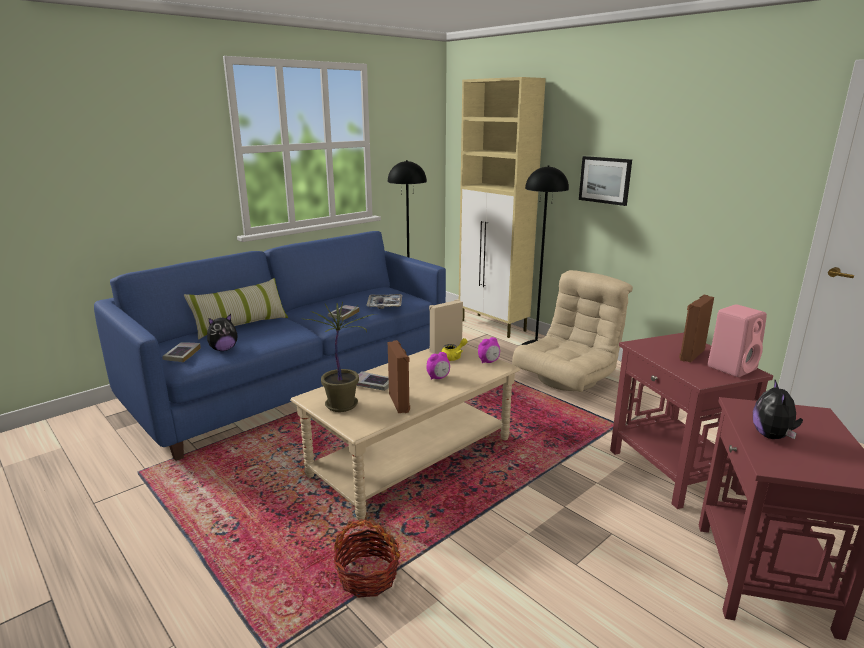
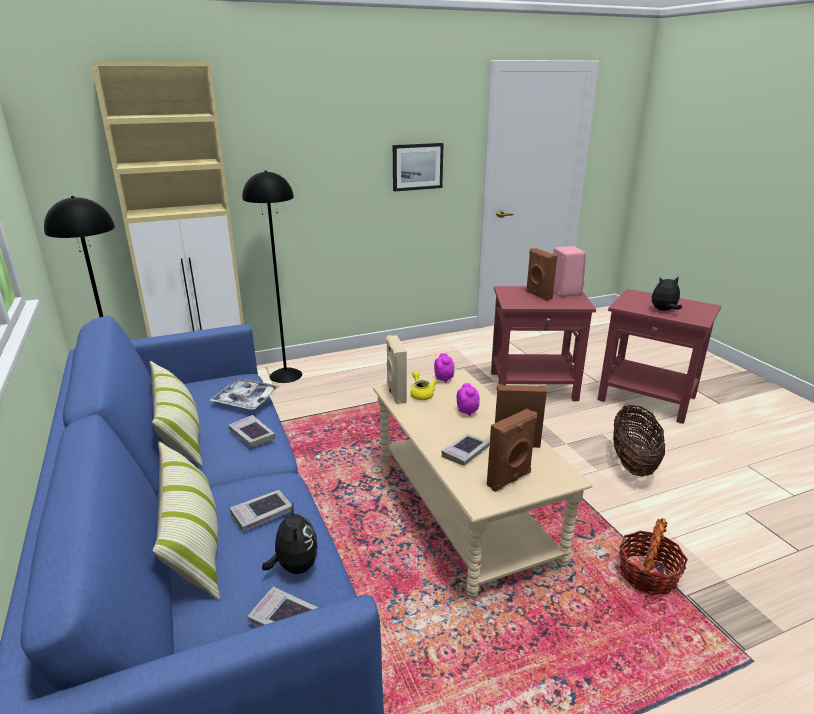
camera: 70 degrees left, 5 degrees up
(265, 333) = (262, 514): none -> book
(337, 300) = (180, 433): none -> pillow
(343, 405) = (510, 480): potted plant -> brown speaker
(567, 563) = (633, 463): none -> basket
(568, 379) = (370, 381): beige armchair -> none
(605, 180) = (308, 177): picture -> picture (417, 166)
(772, 436) = (664, 310): plush toy -> plush toy turned 135 degrees clockwise

